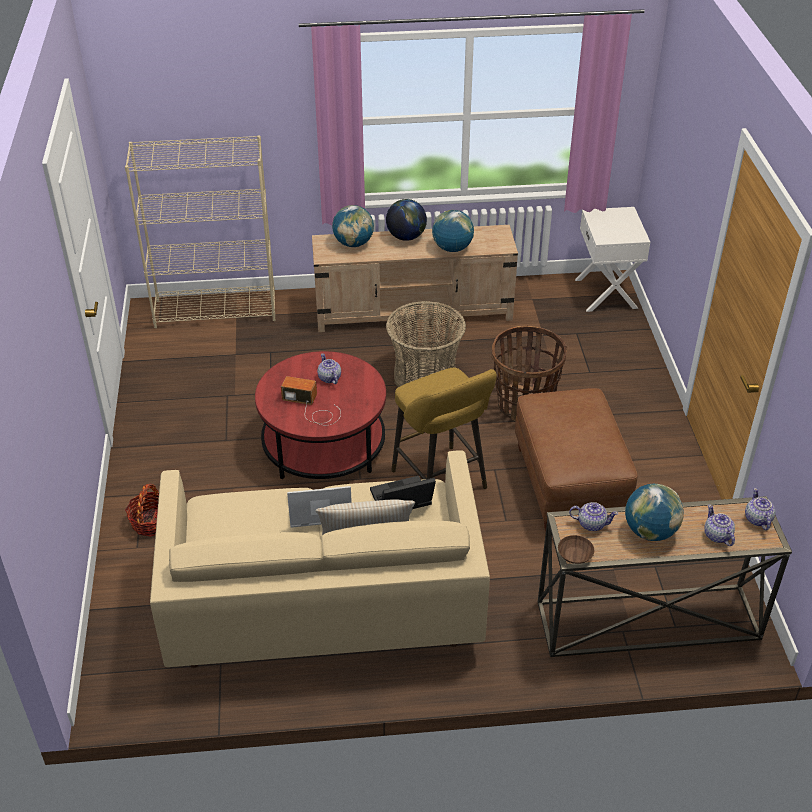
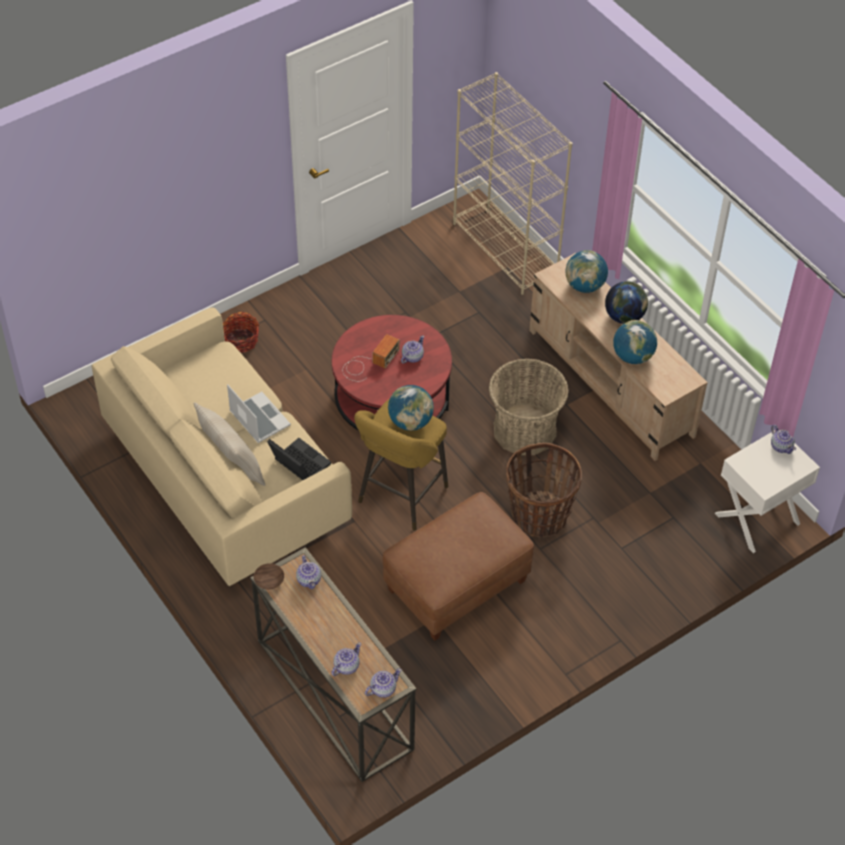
camera: 60 degrees right, 10 degrees up
(312, 408) = (369, 363): radio -> radio turned 45 degrees clockwise
(601, 215) = (781, 446): none -> teapot
(650, 531) = (324, 620): globe -> globe (410, 422)

